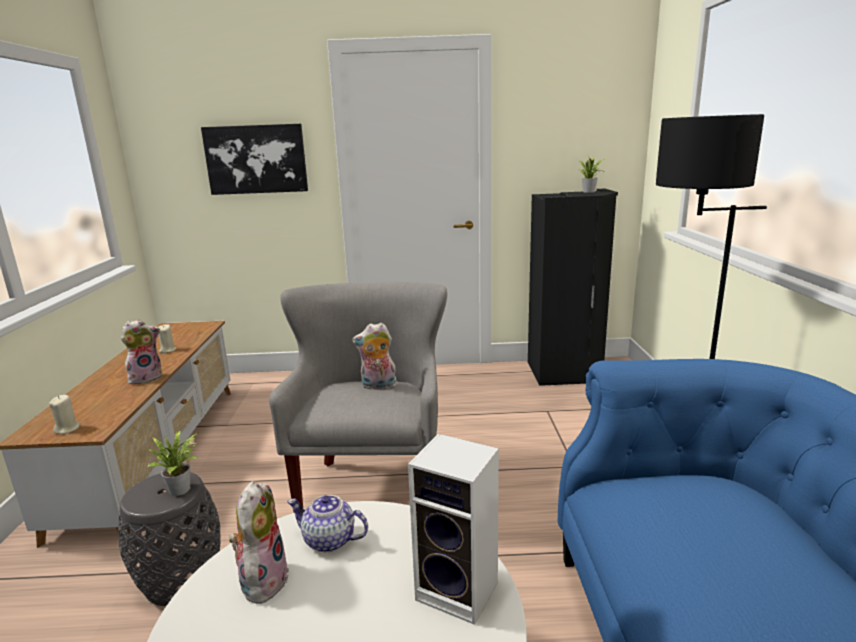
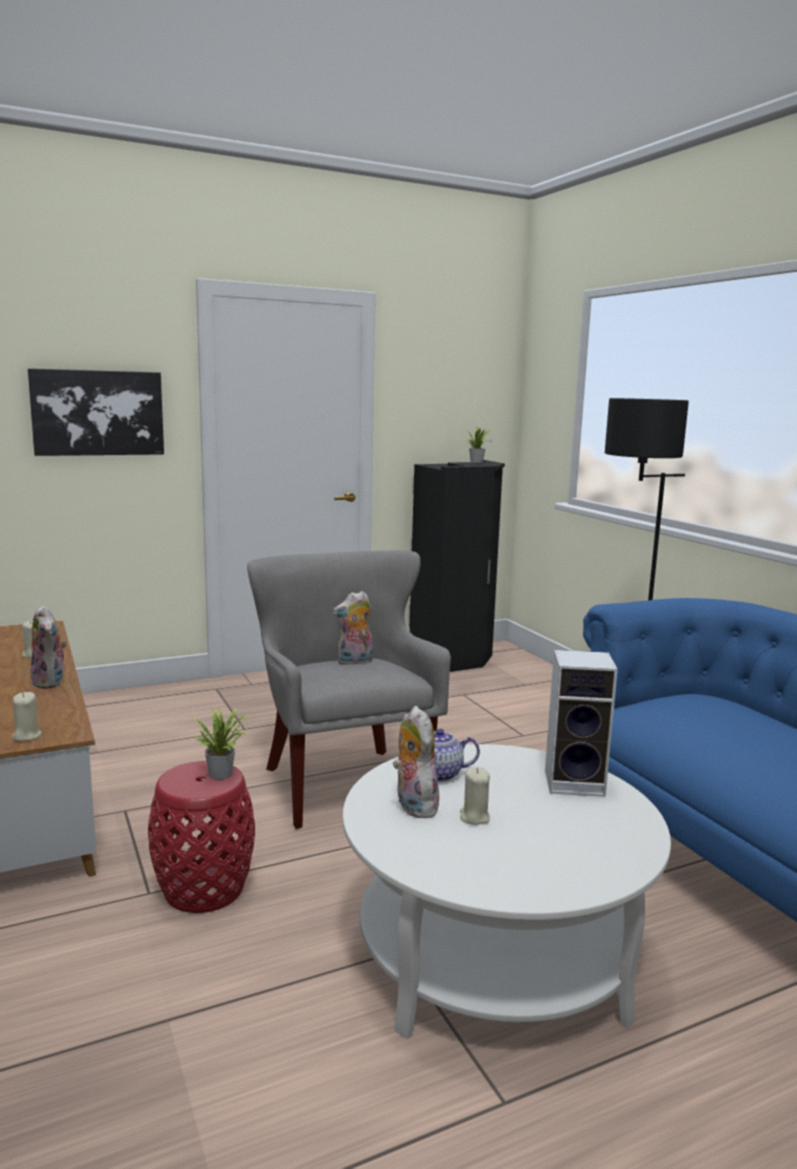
camera: 25 degrees left, 5 degrees down
(146, 377) = (51, 682): plush toy -> plush toy turned 120 degrees clockwise
(181, 580) = (204, 890): grey stool -> red stool
(302, 616) = (474, 817): none -> beige candle

